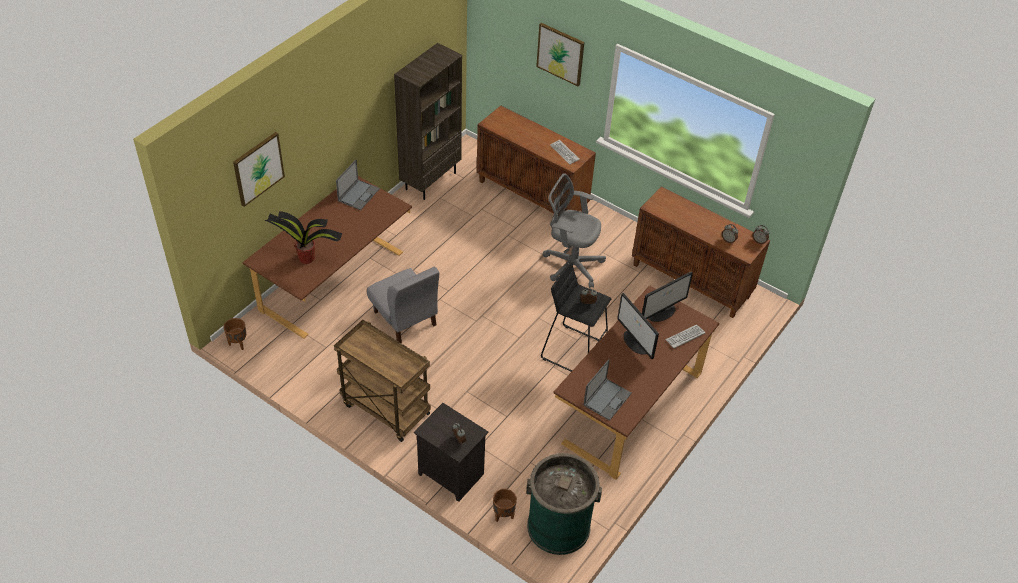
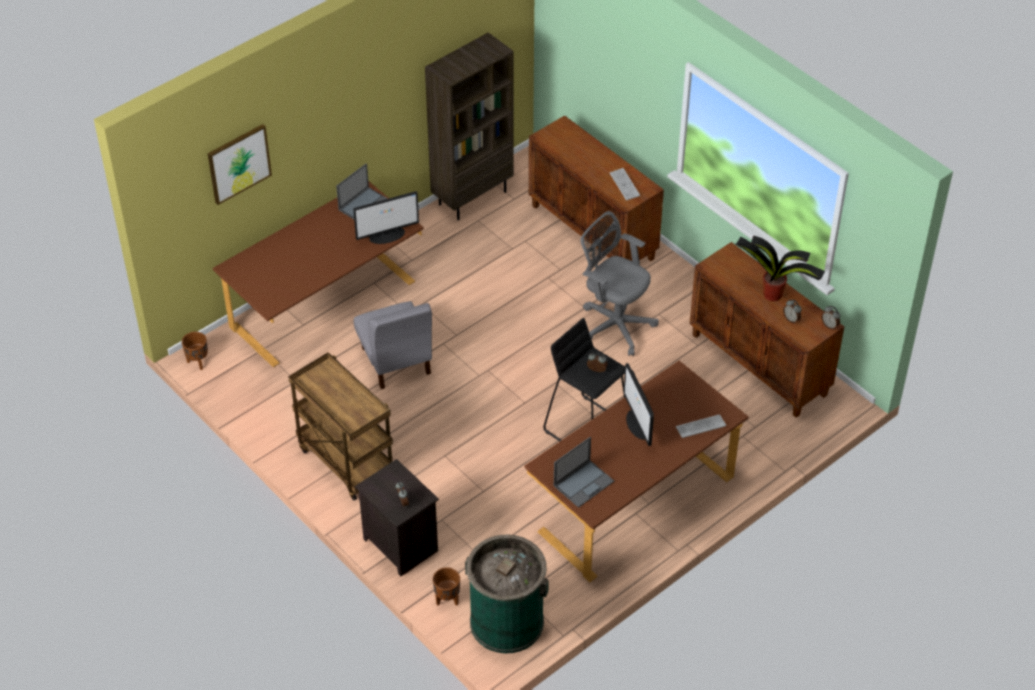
camera: 15 degrees right, 0 degrees up
(307, 258) = (286, 273): potted plant -> potted plant (773, 295)
(560, 54) = (630, 64): picture -> none
(662, 312) = (682, 394): monitor -> monitor (387, 235)

